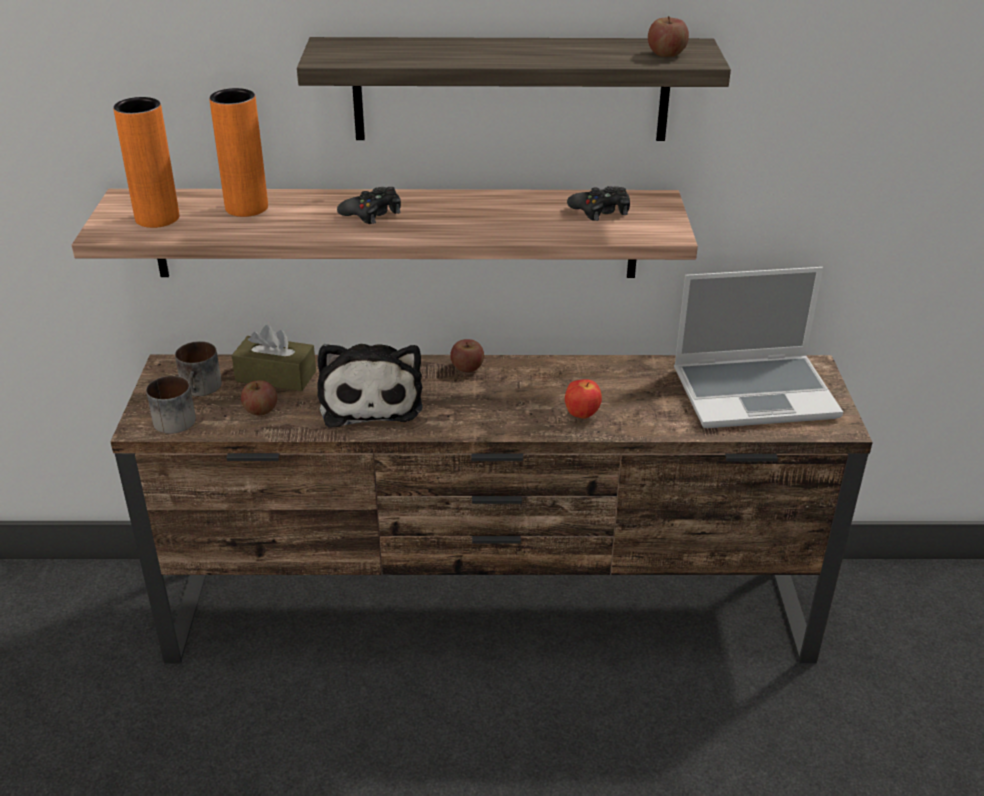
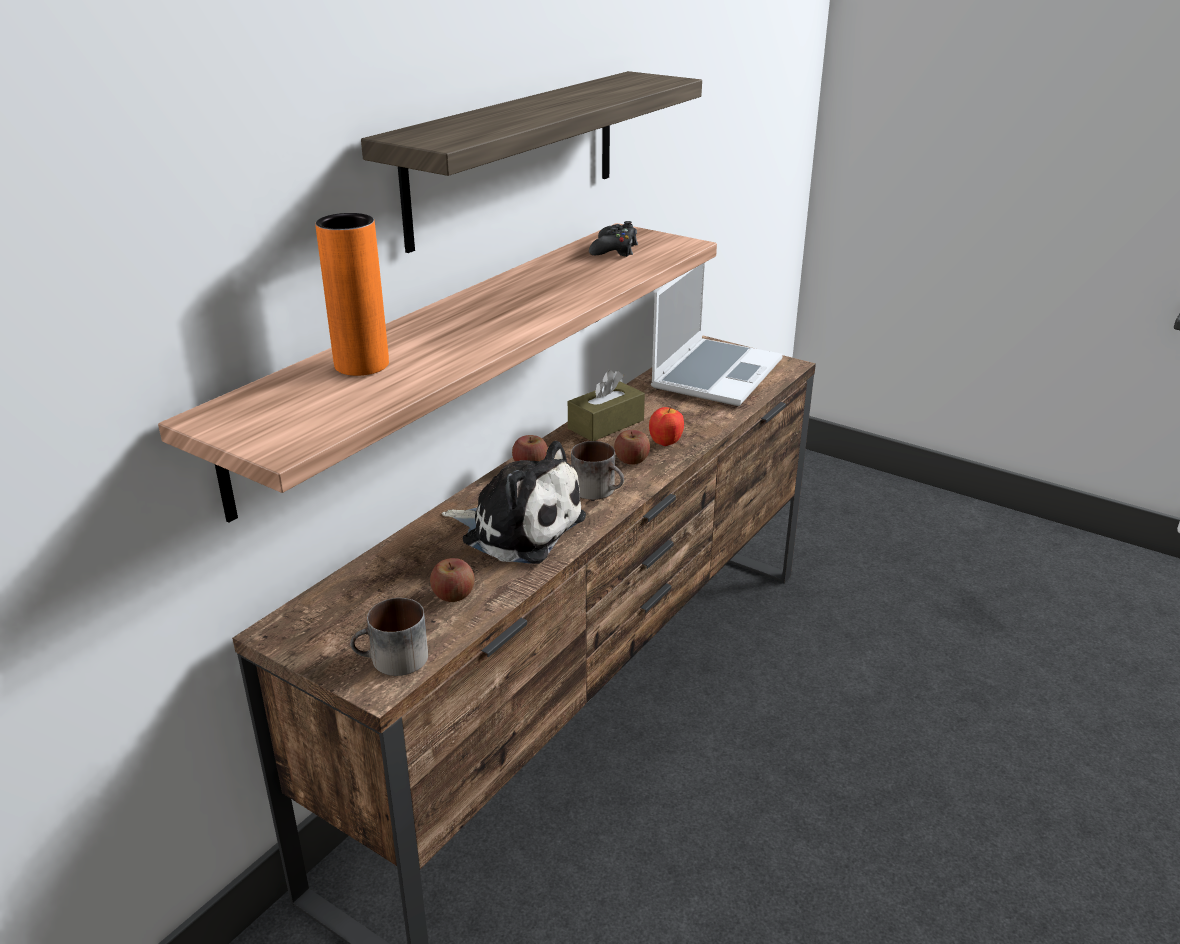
camera: 55 degrees left, 5 degrees down
(157, 218) = (302, 412): orange vase -> none
(201, 388) = (360, 620): mug -> mug (599, 490)
(276, 376) = (402, 567): brown tissue box -> brown tissue box (606, 424)
(372, 213) = (477, 319): black game controller -> none
(666, 54) = (642, 82): apple -> apple (631, 460)

